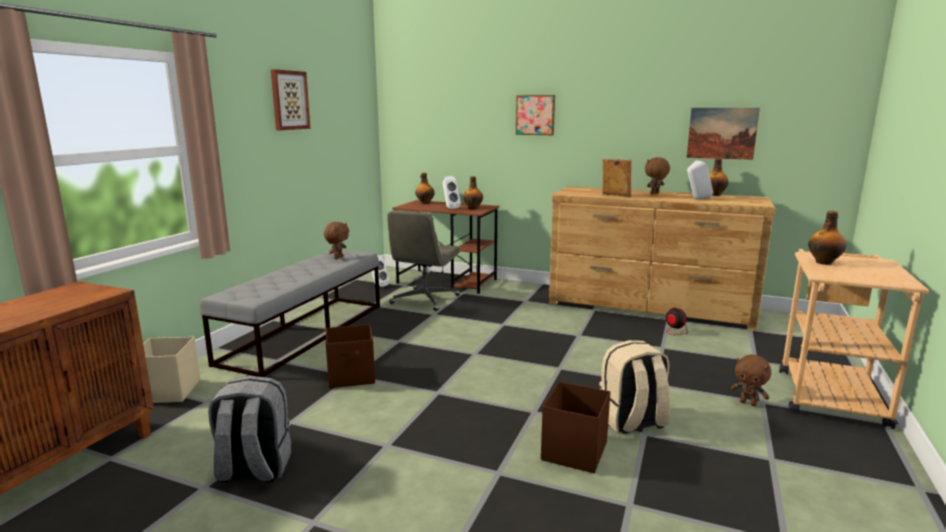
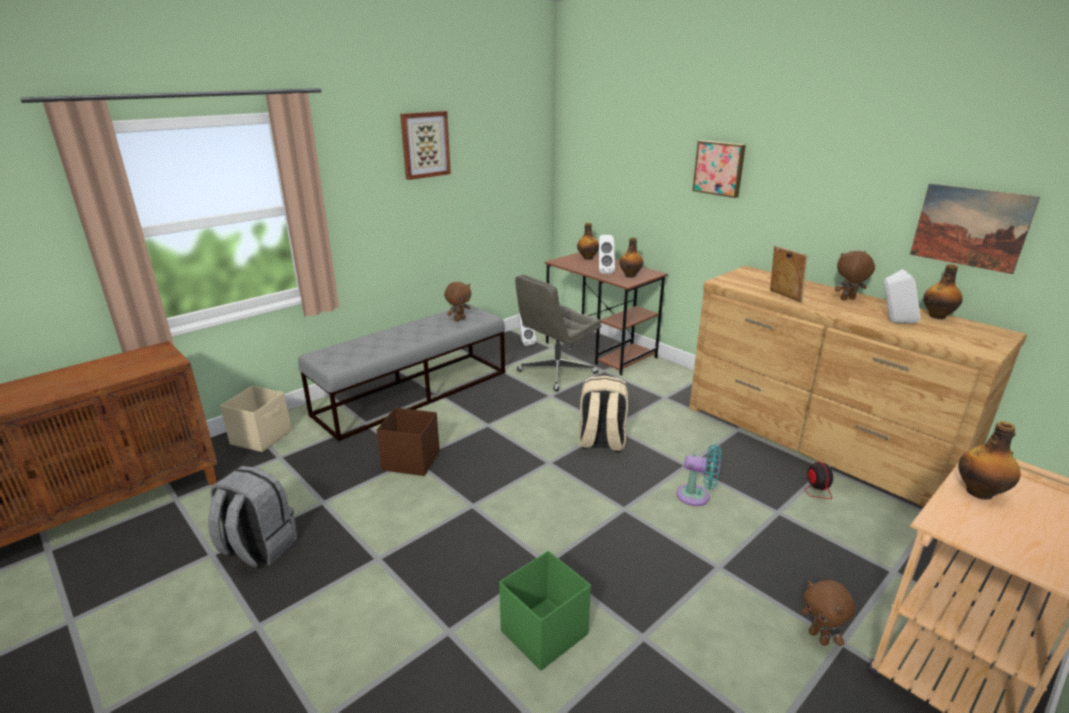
camera: 25 degrees right, 10 degrees up
(573, 452) = (543, 633): brown storage box -> green storage box
(603, 350) = (697, 496): none -> turquoise fan
(632, 422) = (642, 615): beige backpack -> beige backpack (601, 442)

